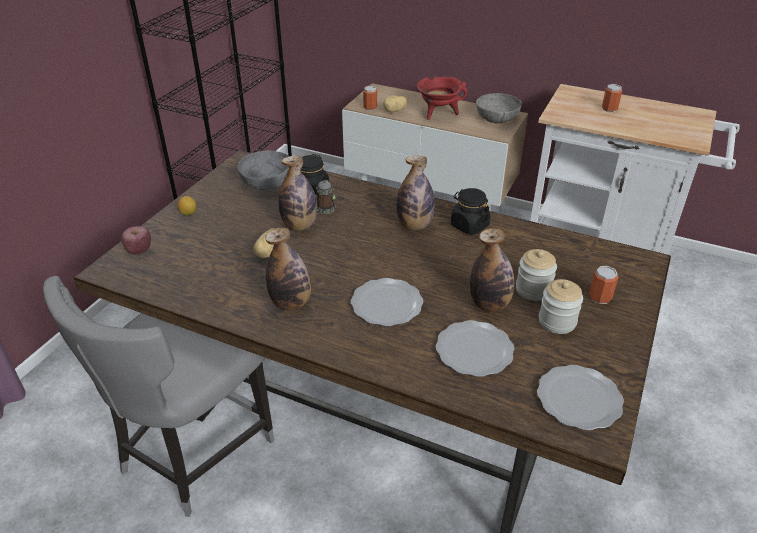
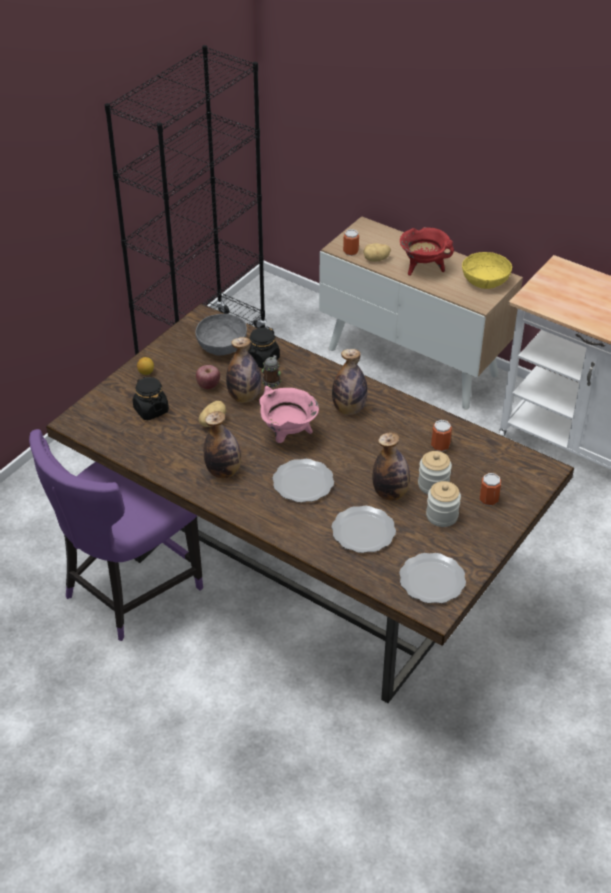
camera: 10 degrees right, 5 degrees up
(139, 250) = (101, 406): apple -> apple (208, 385)
(192, 454) = (128, 590): grey chair -> purple chair
(356, 257) = (288, 435): none -> pink cooking pot
(469, 225) = (399, 415): black jar -> black jar (151, 410)
(496, 118) = (485, 281): grey bowl -> yellow bowl
(609, 109) = (589, 296): can -> can (440, 446)

